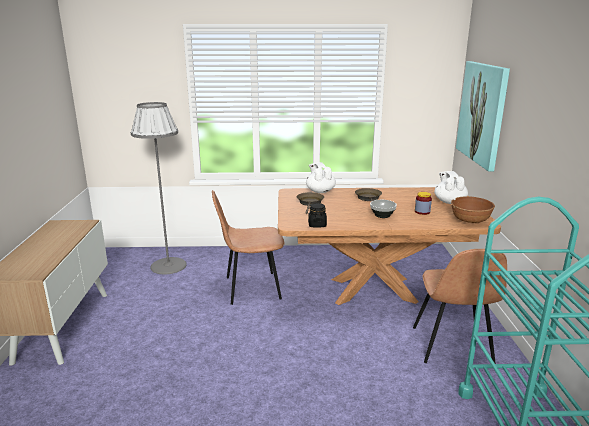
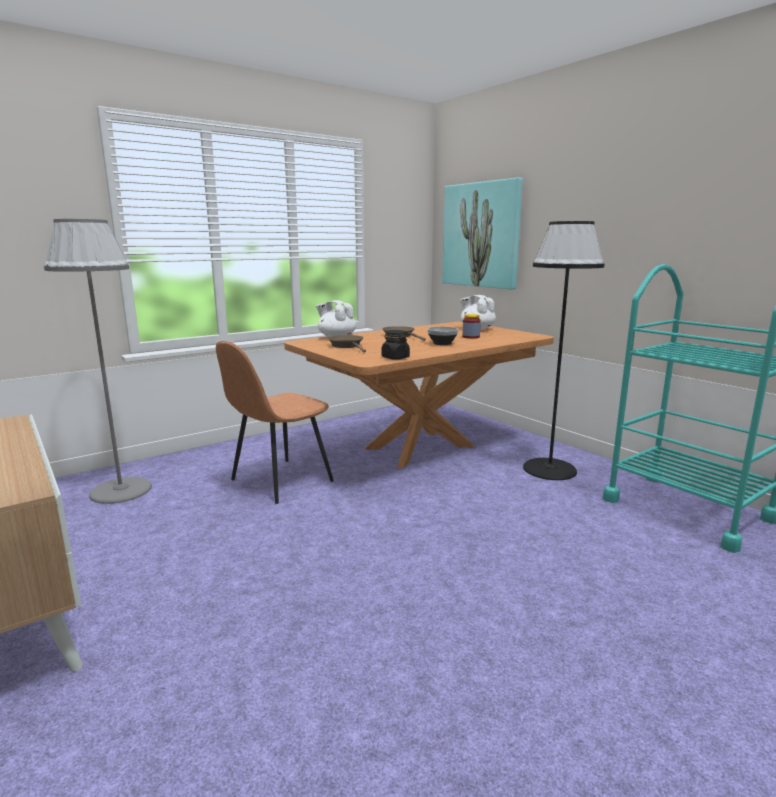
camera: 35 degrees left, 5 degrees down
(452, 347) = (549, 469): brown chair -> black floor lamp
(470, 220) = (522, 336): brown bowl -> none

